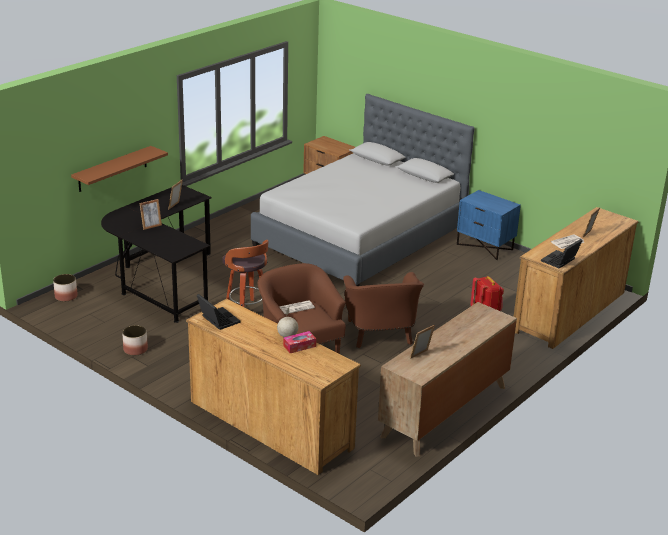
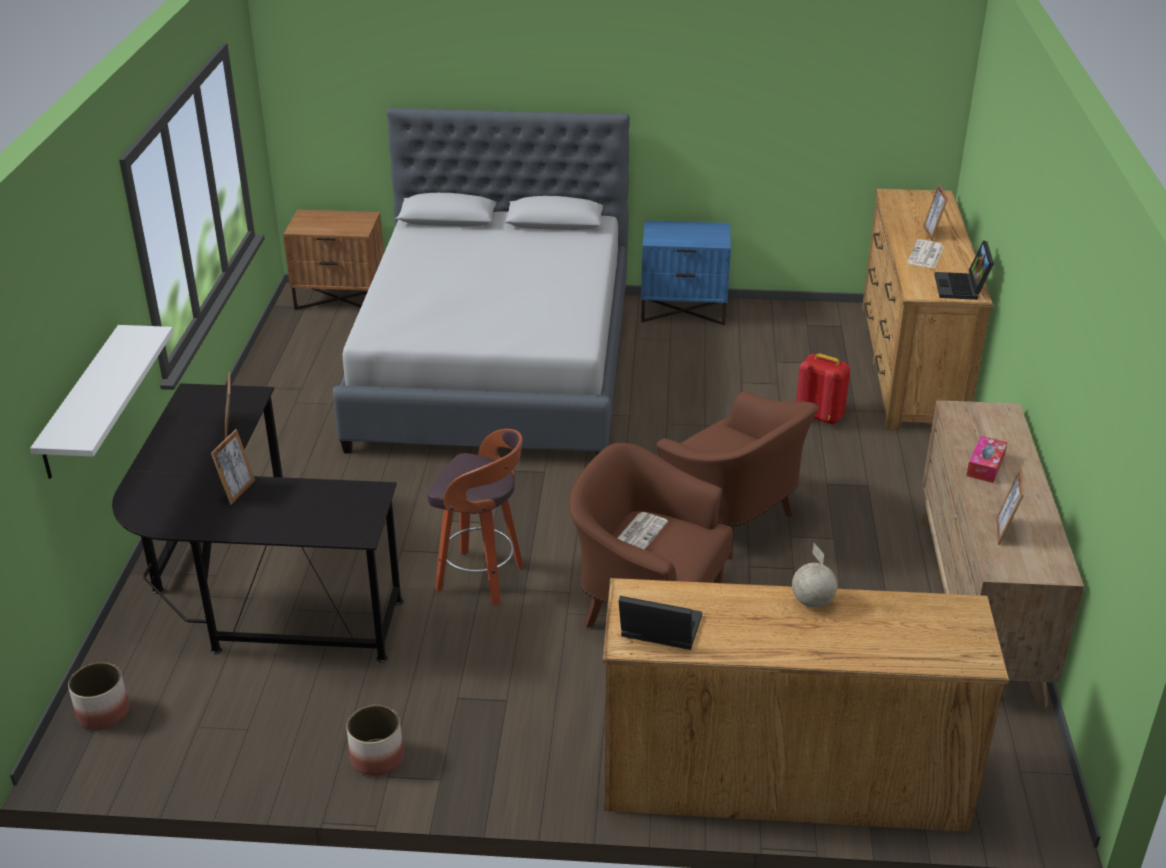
camera: 35 degrees left, 5 degrees up
(112, 169) = (81, 402): brown shelf -> white shelf
(299, 346) = (857, 611): tissue box -> tissue box (985, 466)

